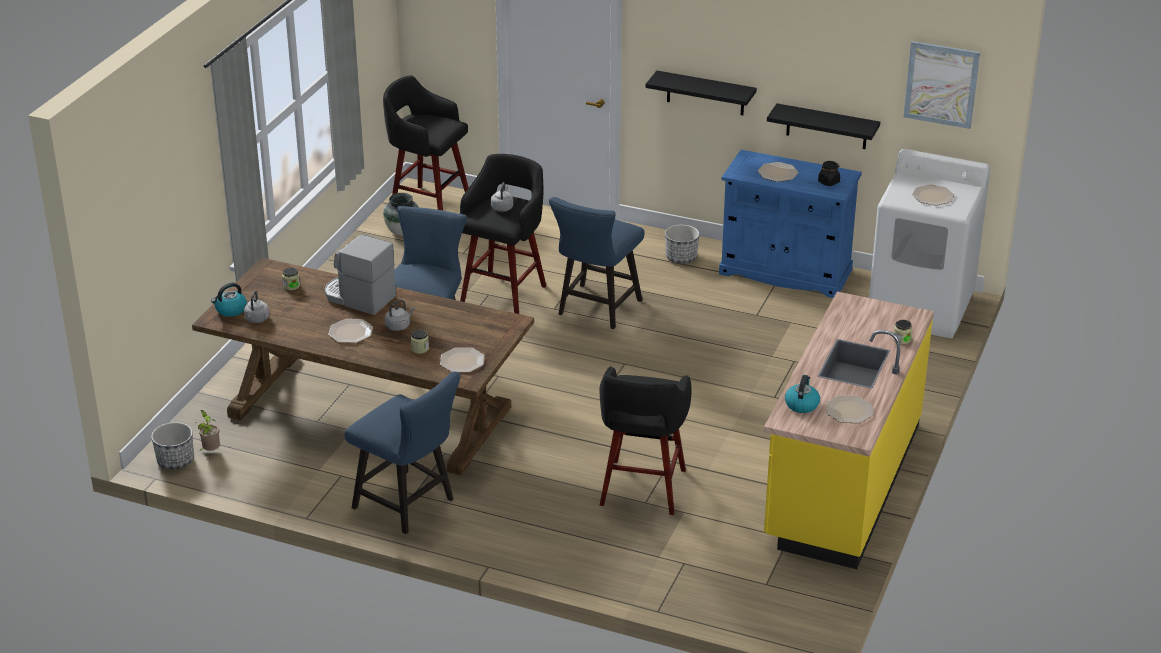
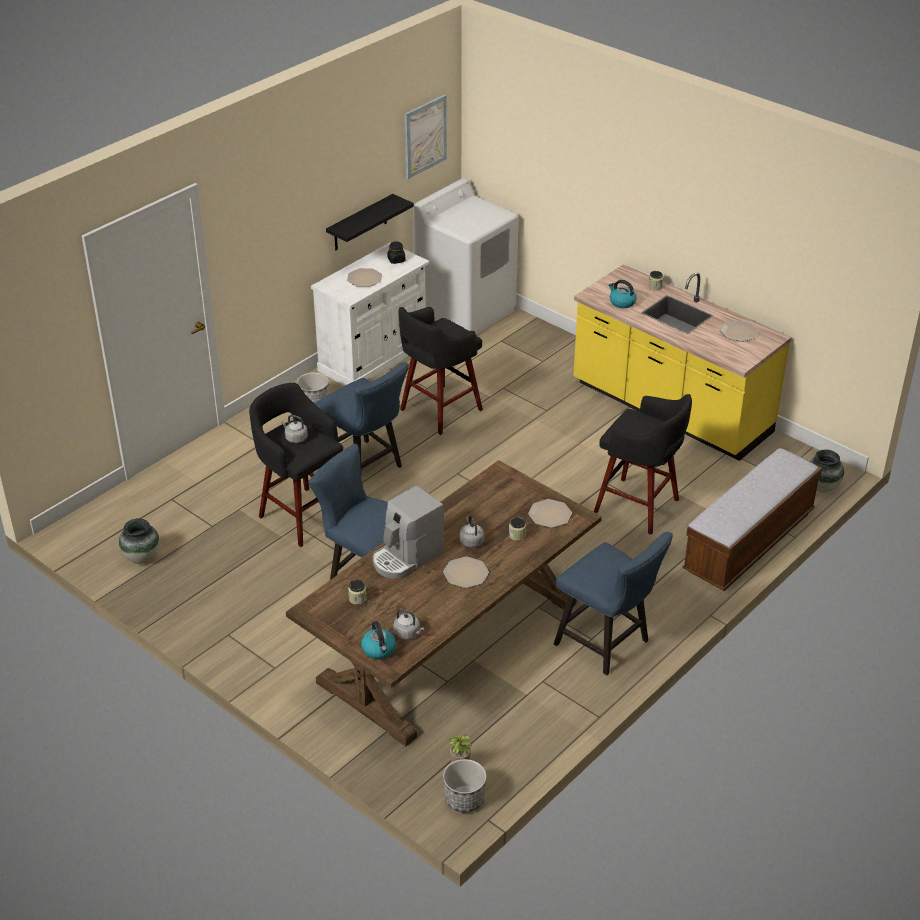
camera: 70 degrees left, 5 degrees up
(409, 506) = (607, 645): blue chair -> blue chair turned 75 degrees clockwise
(428, 205) = (104, 530): black stool -> black stool (439, 411)
(627, 577) = (748, 542): none -> bench
(705, 93) = (275, 257): black shelf -> none
(767, 622) = (821, 487): none -> vase
(785, 272) = (374, 358): blue cabinet -> white cabinet
(801, 404) = (722, 349): kettle -> kettle (622, 302)
(933, 196) = (474, 216): plate -> none

